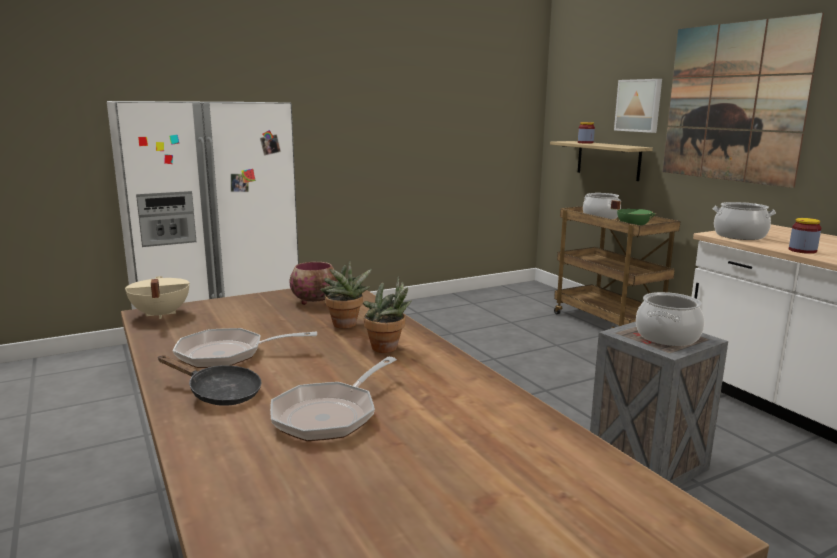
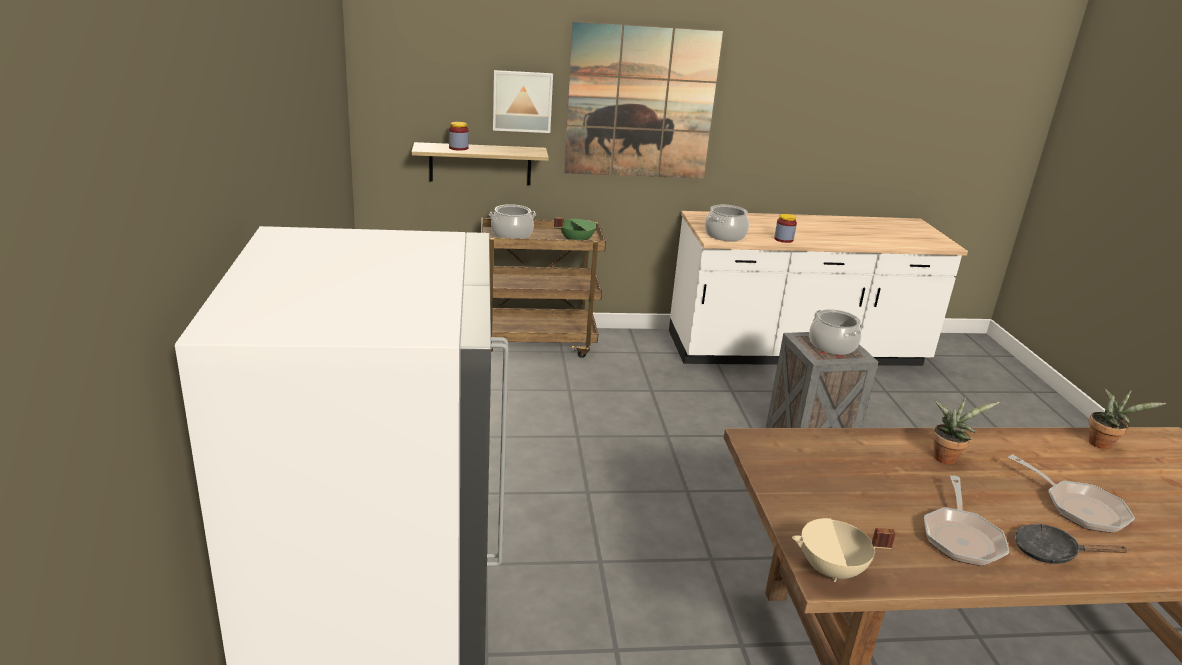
camera: 70 degrees left, 10 degrees up
(219, 393) = (1051, 552): black frying pan -> black frying pan turned 120 degrees counterclockwise
(316, 301) = (804, 463): bowl -> none
(345, 326) = (885, 463): potted plant -> potted plant (1103, 444)

